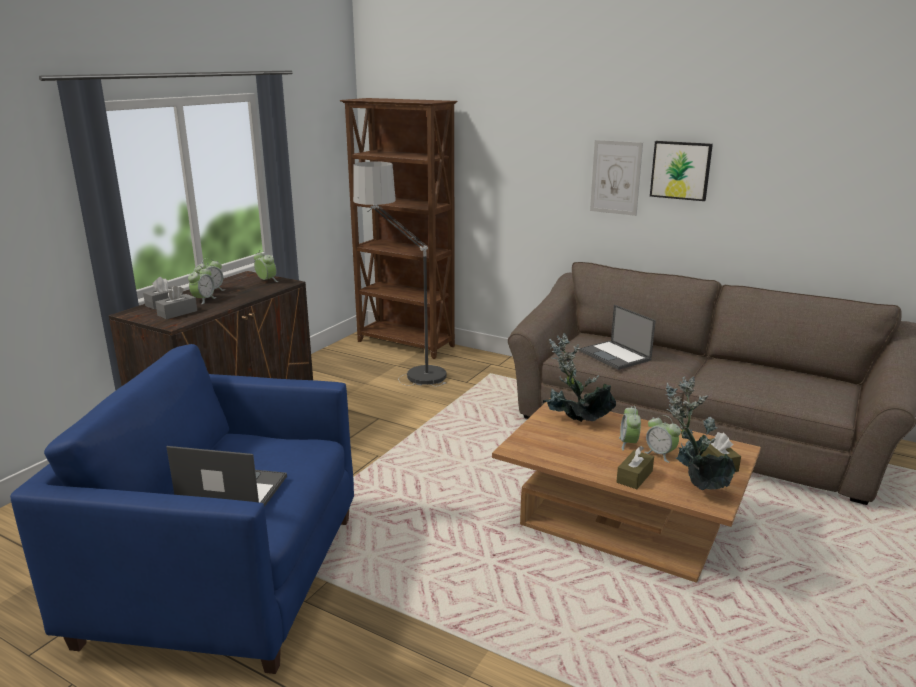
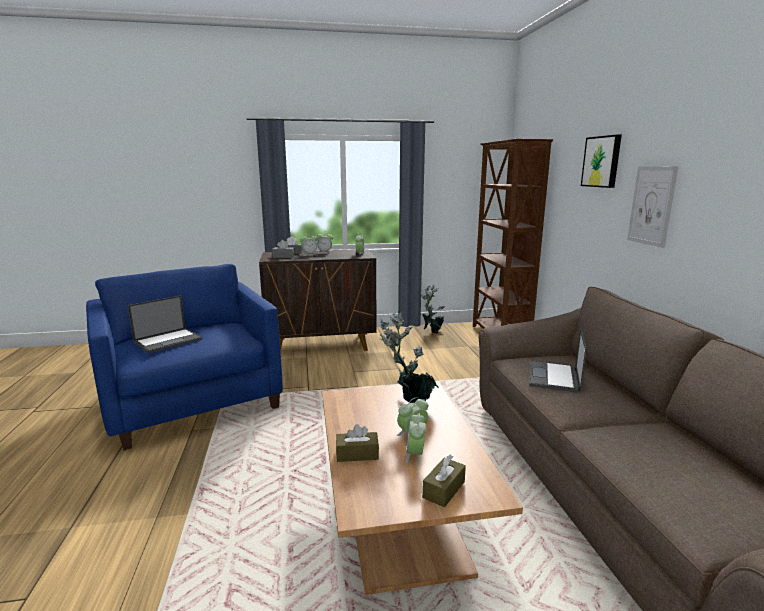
camera: 50 degrees right, 5 degrees down
(231, 490) = (168, 340): laptop -> laptop turned 75 degrees clockwise
(403, 370) = (466, 350): floor lamp -> none
(681, 170) = (710, 197): picture -> picture (602, 161)
(694, 487) = (378, 490): potted plant -> potted plant (432, 332)

